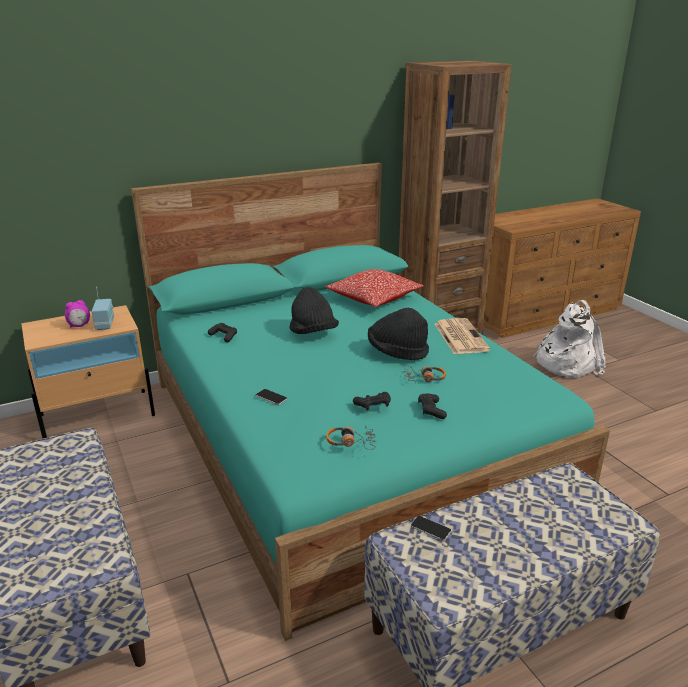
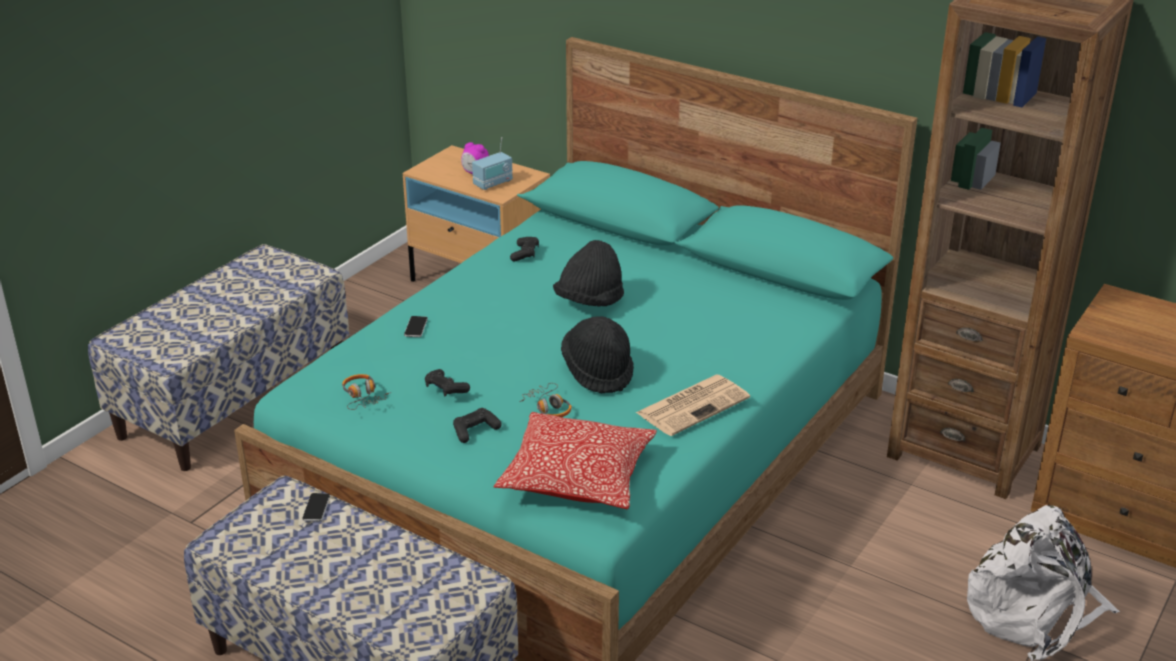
camera: 60 degrees right, 5 degrees up
(374, 298) = (745, 310): pillow -> pillow (577, 477)

